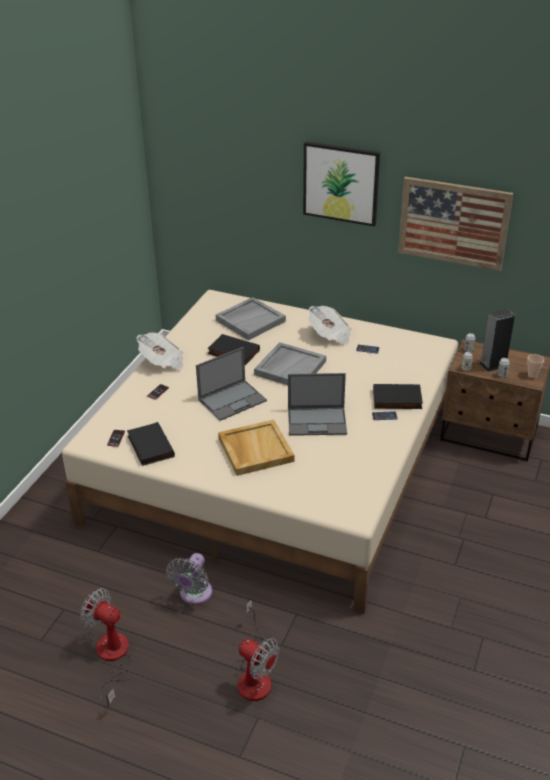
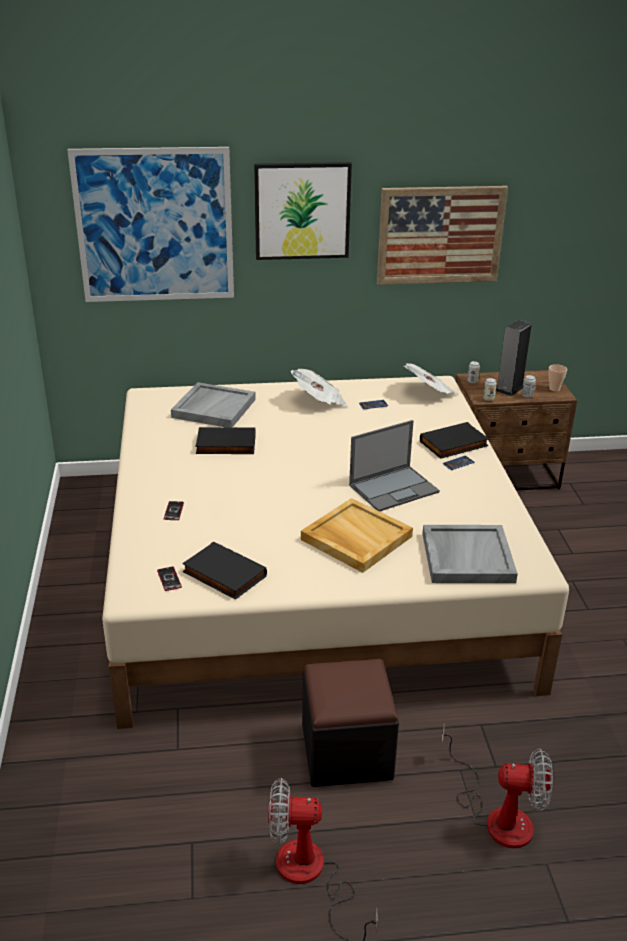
camera: 30 degrees left, 5 degrees down
(162, 362) = (147, 477): newspaper -> newspaper (430, 393)
(194, 594) = (346, 752): grey fan -> black ottoman
(233, 175) = (155, 226): none -> picture
(233, 400) = (276, 494): laptop -> none
(290, 367) = (308, 443): grey tray -> grey tray (466, 557)

